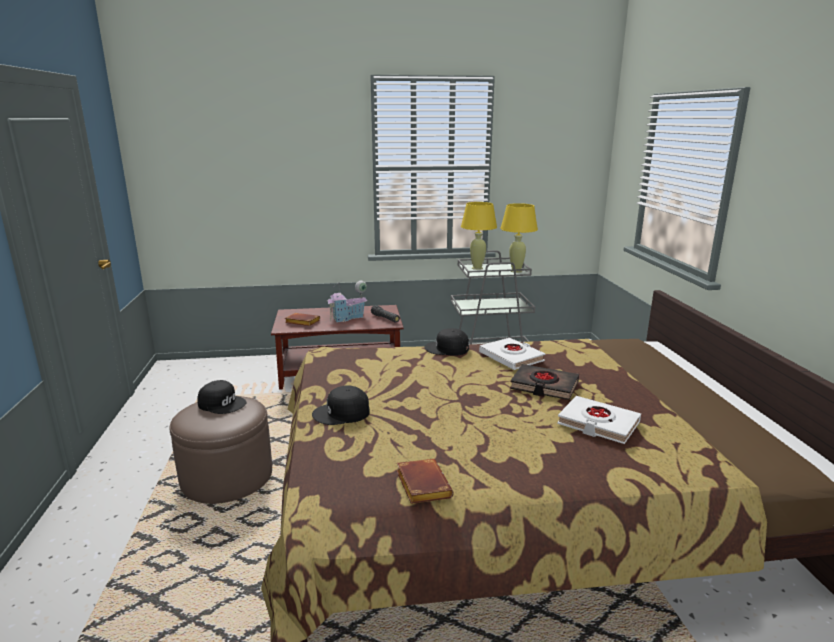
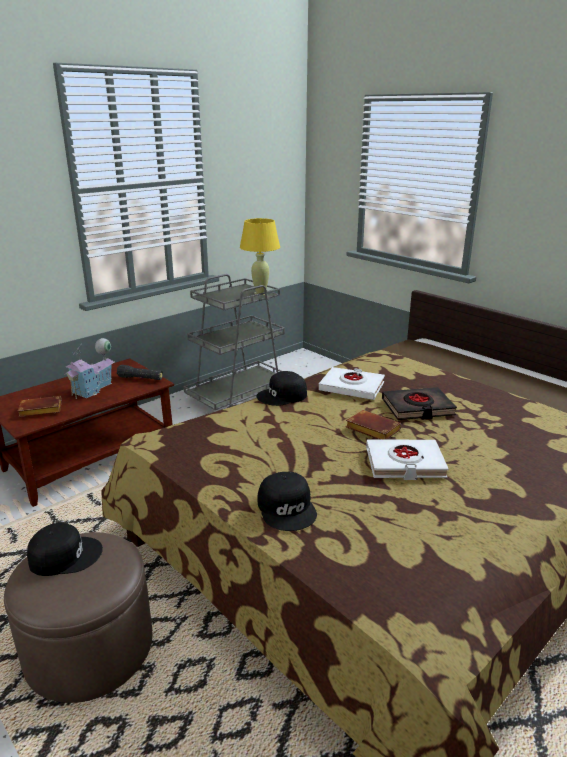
camera: 35 degrees left, 5 degrees up
(342, 413) = (287, 508): black cap -> black cap turned 60 degrees counterclockwise
(421, 485) = (467, 551): brown book -> brown book (371, 430)
(477, 268) = (218, 297): yellow table lamp -> none
(598, 424) = (502, 430): white book -> white book (404, 464)

